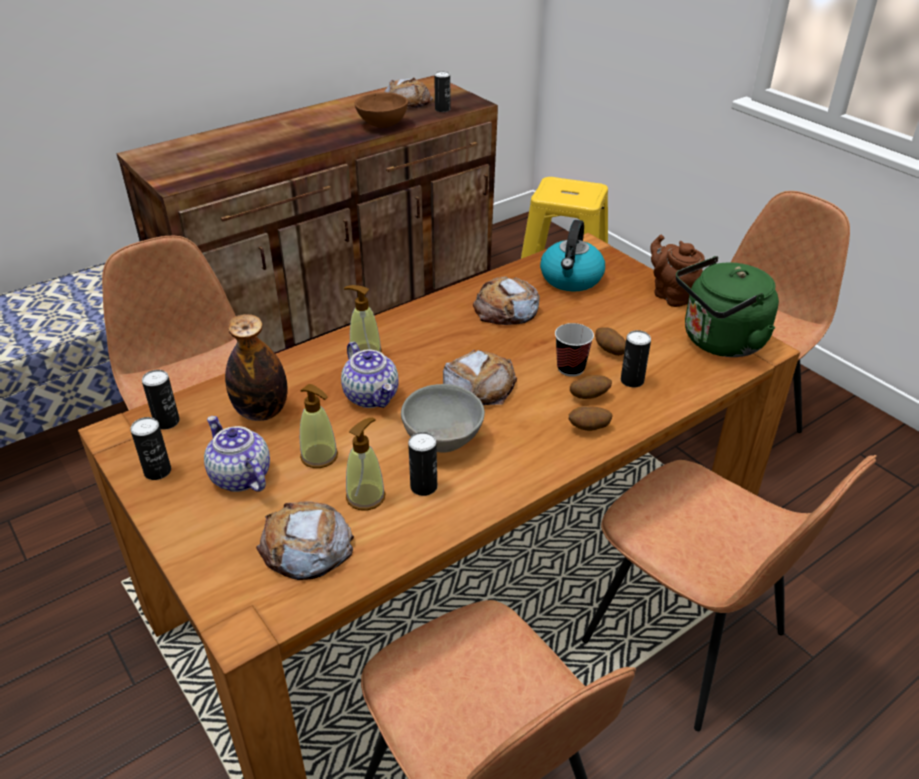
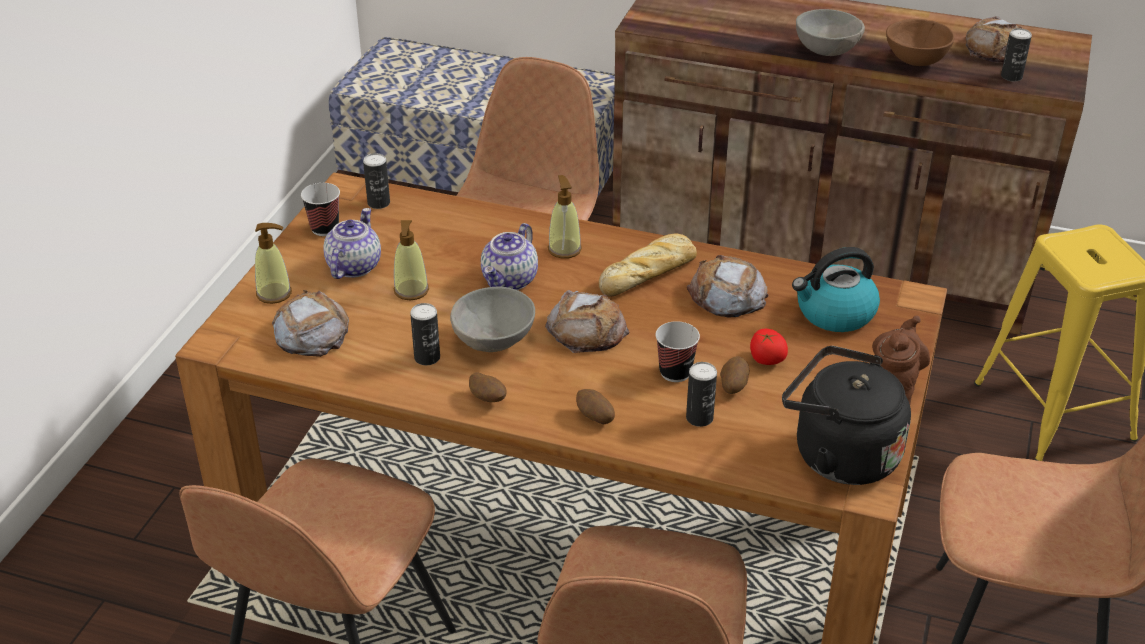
camera: 55 degrees right, 0 degrees up
(157, 471) = (324, 228): can -> cup
(262, 412) = (434, 238): bottle -> none
(323, 143) = (826, 50): none -> grey bowl
(366, 497) = (388, 334): soap dispenser -> soap dispenser (274, 293)
(442, 328) = (649, 272): none -> bread
(589, 396) = (643, 400): potato -> potato (488, 399)
(594, 325) = (766, 360): none -> tomato
(719, 342) = (839, 454): green kettle -> black kettle

